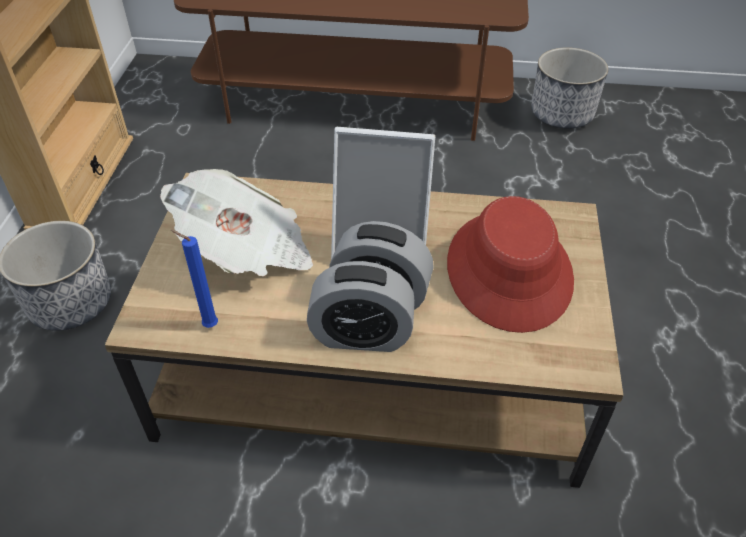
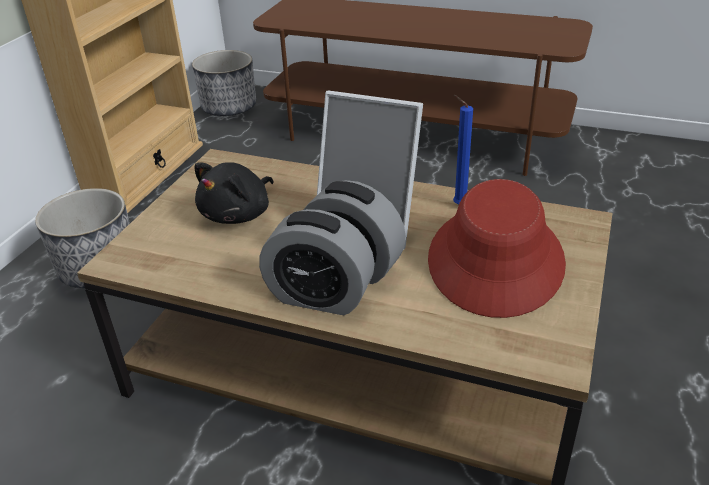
camera: 15 degrees right, 10 degrees down
(208, 325) = (176, 269): blue candle -> blue candle (457, 205)
(247, 251) = (238, 214): newspaper -> black plush toy
(562, 114) = (626, 161): planter -> planter (229, 107)

